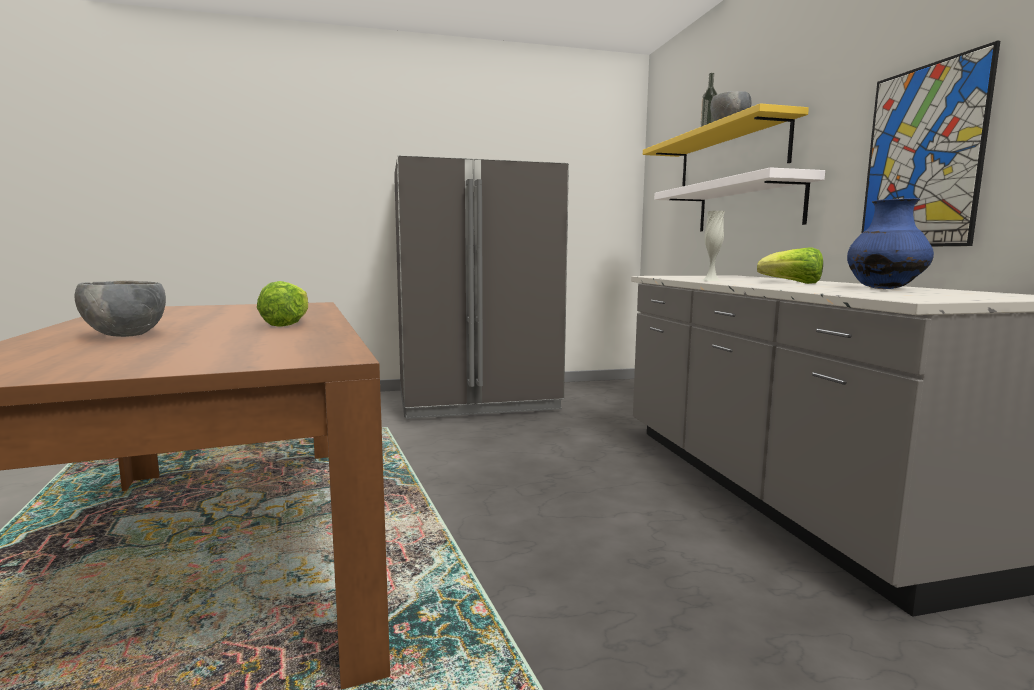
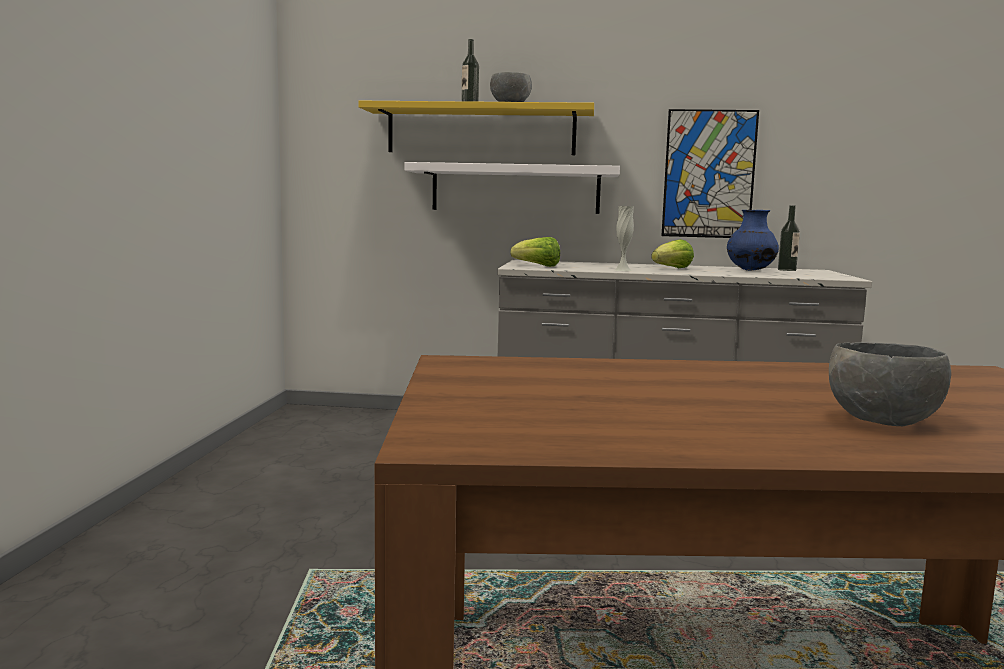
camera: 70 degrees left, 0 degrees up
(287, 324) = (752, 375): lettuce -> lettuce (537, 266)
(477, 401) = (255, 492): grey fridge -> none
(968, 292) = (787, 270): none -> bottle

